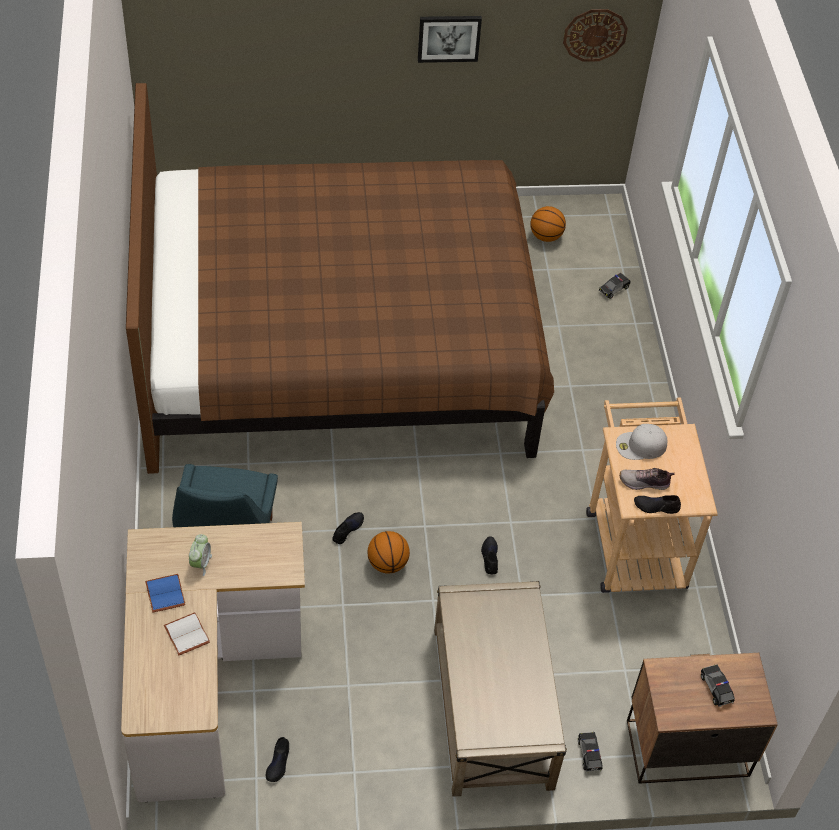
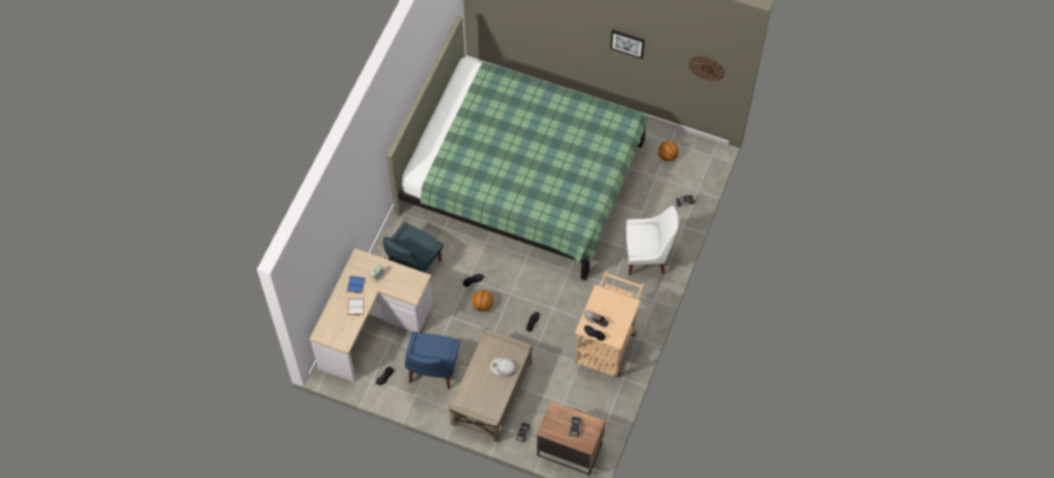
camera: 30 degrees right, 10 degrees up
(337, 342) = (522, 178): brown bed -> green bed
(362, 713) = (432, 371): none -> blue chair
(611, 386) = (647, 257): none -> white chair
(640, 446) = (606, 301): white cap -> white cap (503, 368)

